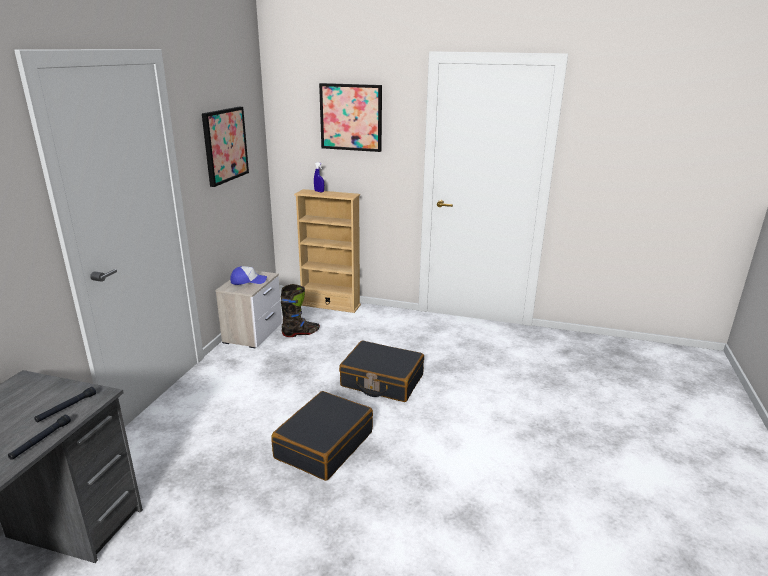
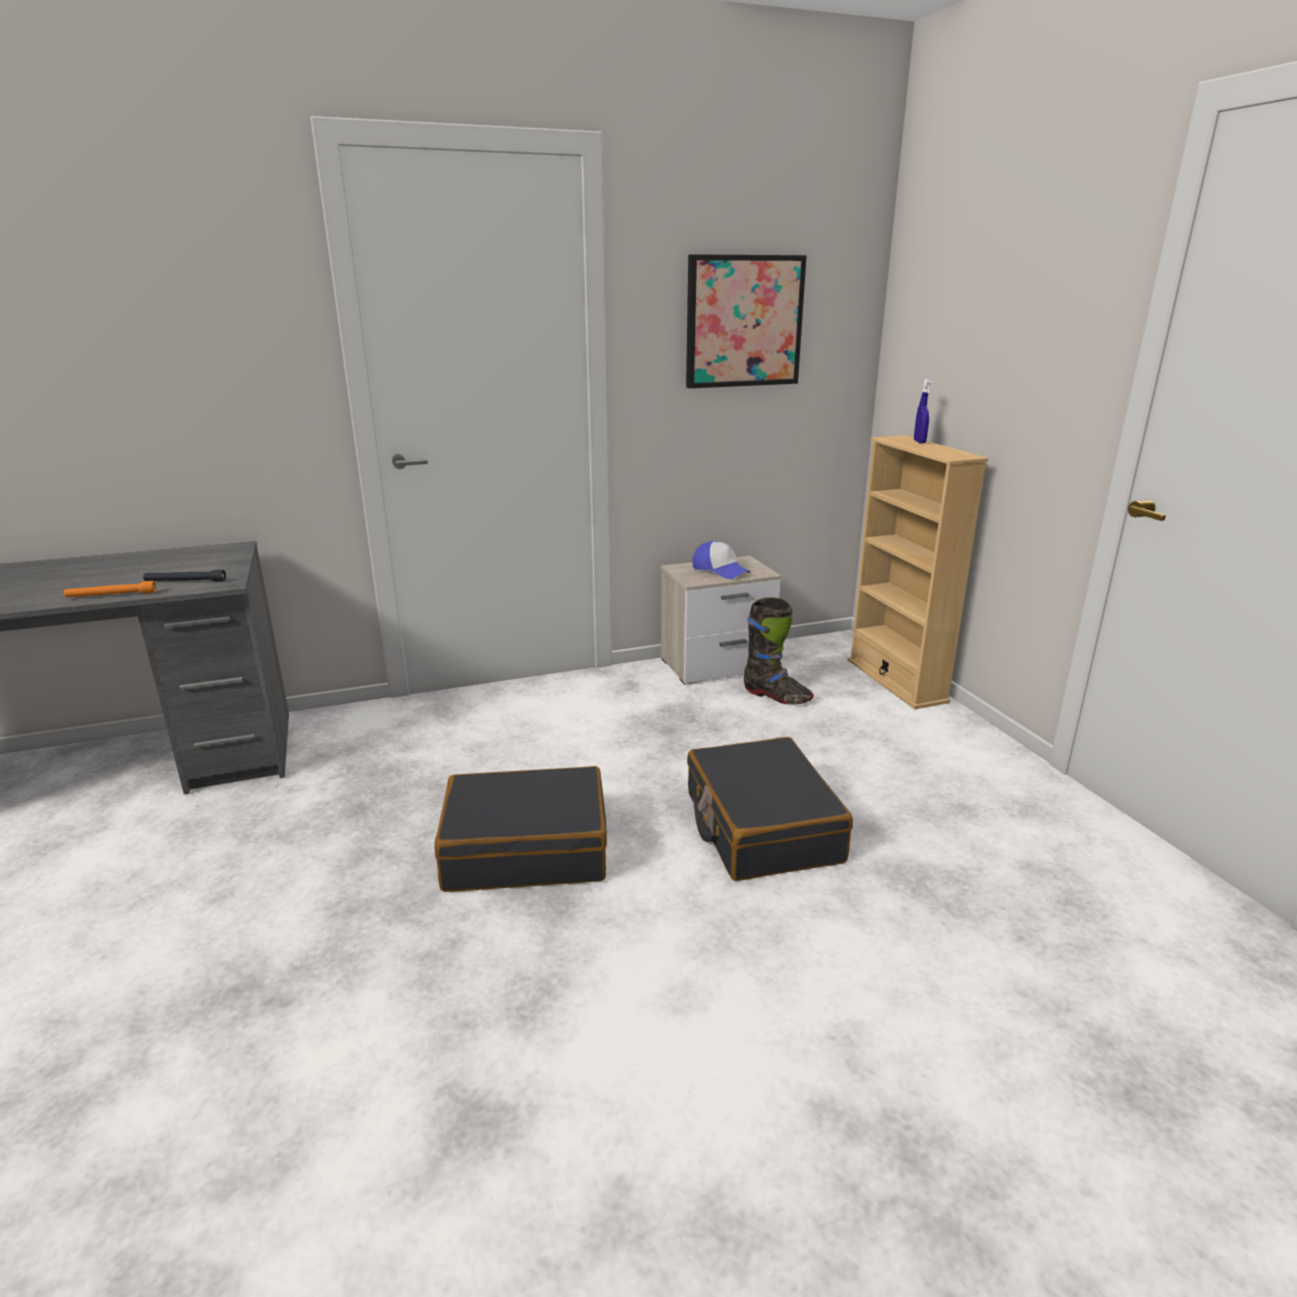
camera: 55 degrees right, 0 degrees up
(41, 440) = (111, 595): black flashlight -> orange flashlight
(351, 117) = (1009, 281): picture -> none

